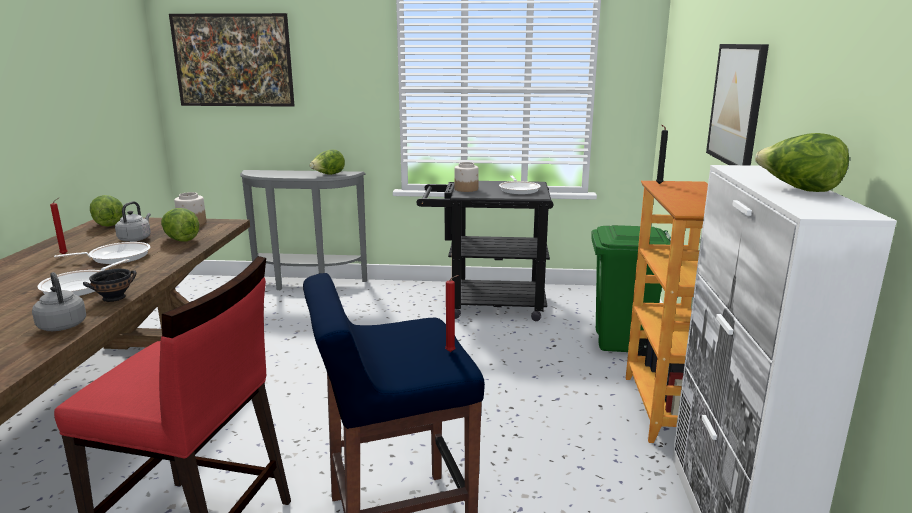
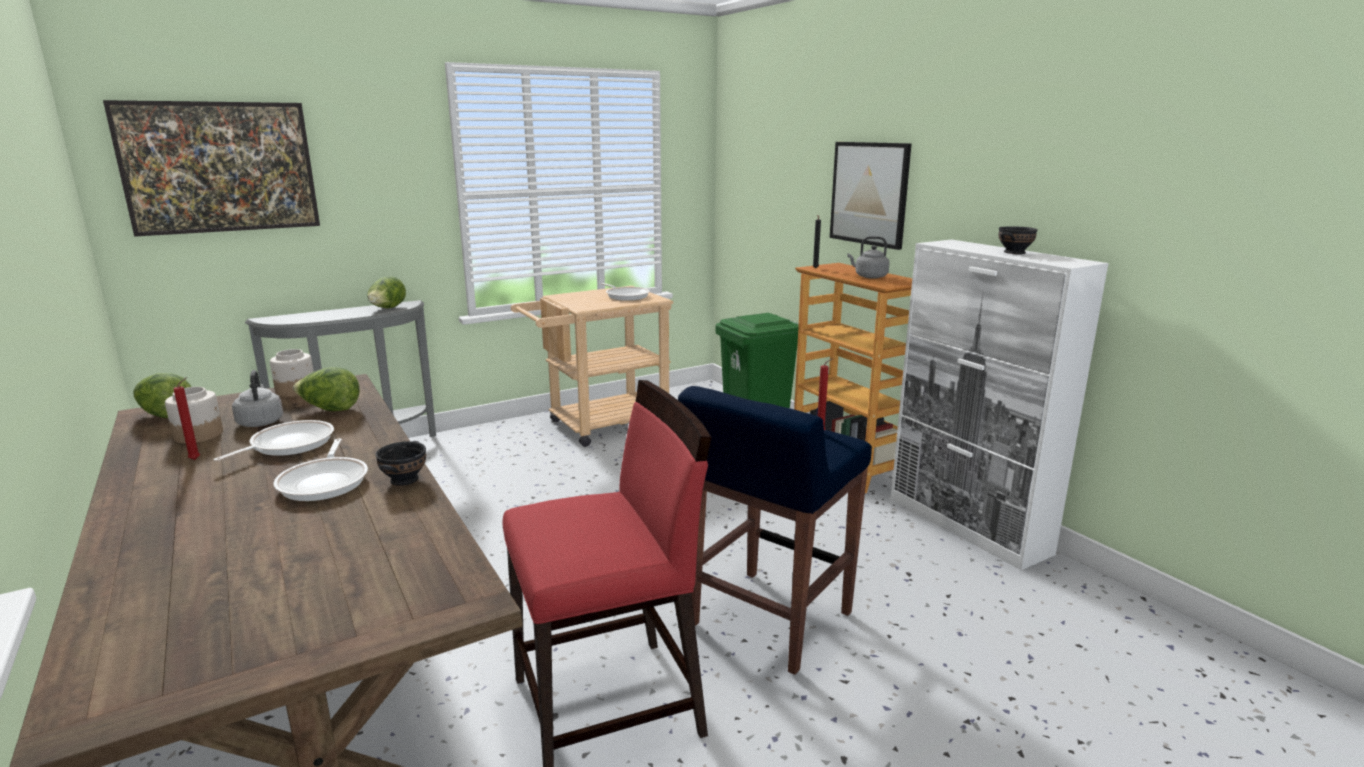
camera: 35 degrees left, 0 degrees up
(62, 325) = (410, 518): grey kettle -> grey kettle (869, 276)
(466, 189) = (576, 302): jar -> jar (199, 435)
(486, 304) = (598, 426): black cart -> beige cart
(798, 189) = (1015, 252): lettuce -> black bowl

